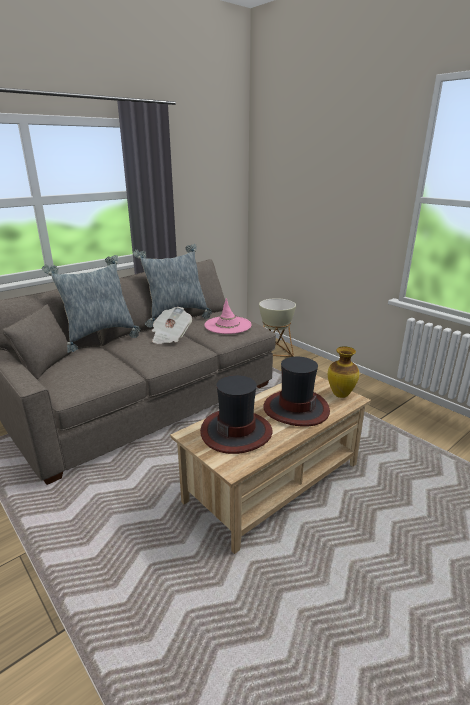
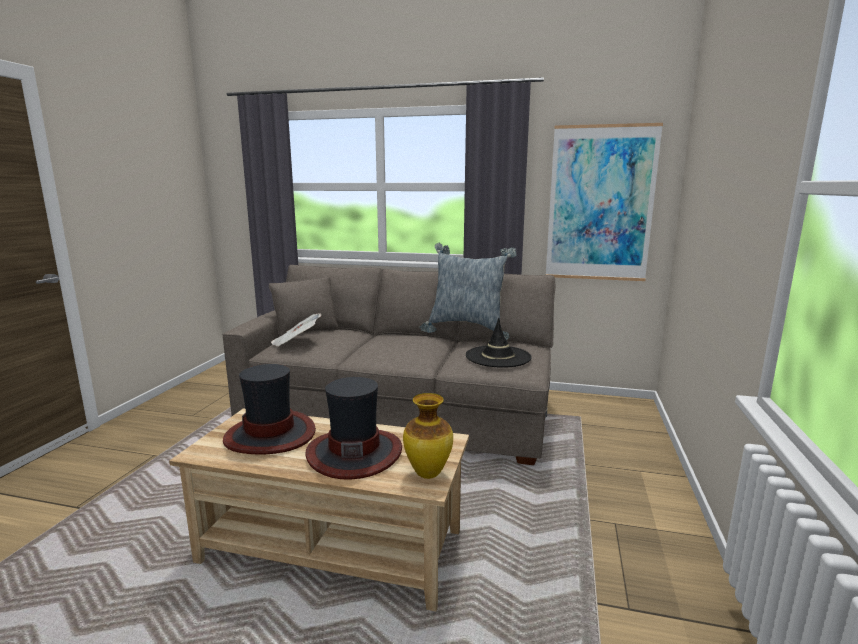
camera: 55 degrees right, 10 degrees down
(98, 341) = (371, 329): pillow -> none
(170, 336) = (420, 344): newspaper -> newspaper (296, 343)
(210, 201) = (600, 204): none -> picture
(228, 325) = (498, 357): pink hat -> black hat
(275, 352) = (627, 441): planter -> none

